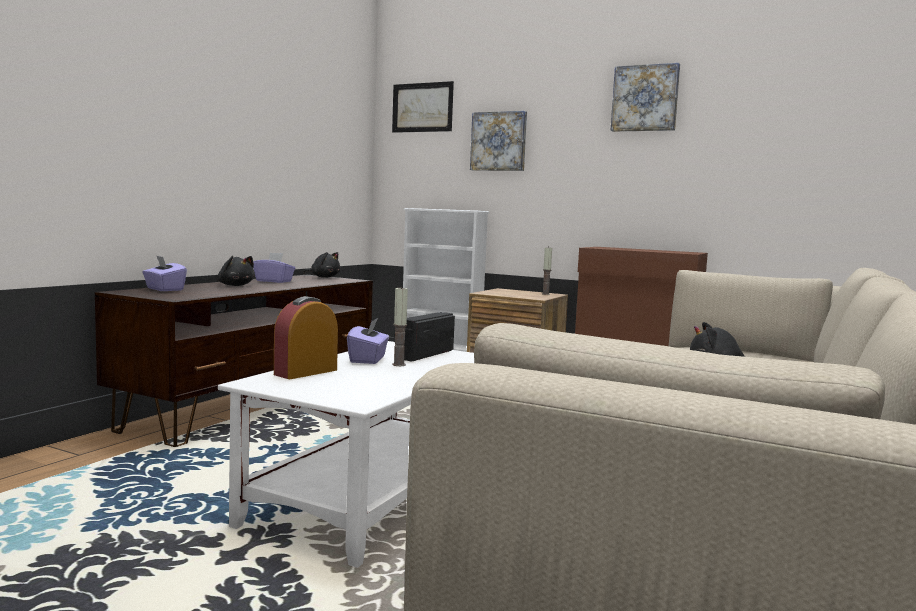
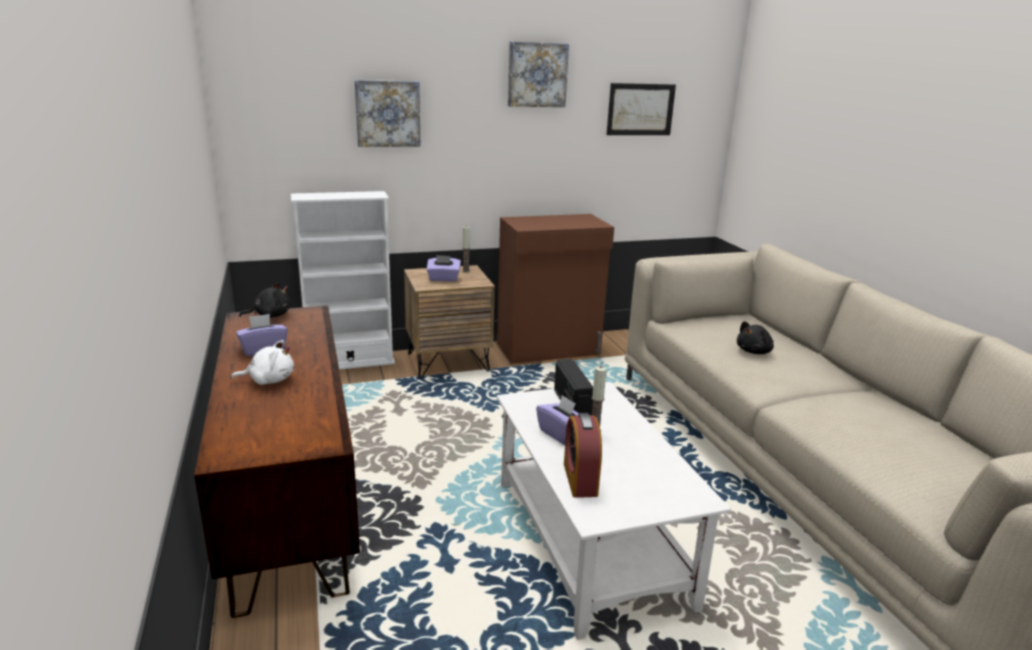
camera: 45 degrees left, 15 degrees up
(164, 289) = (242, 428): purple tissue box -> purple tissue box (443, 279)
(235, 285) = (269, 380): black plush toy -> white plush toy
(422, 107) = (279, 68): picture -> picture (640, 109)

